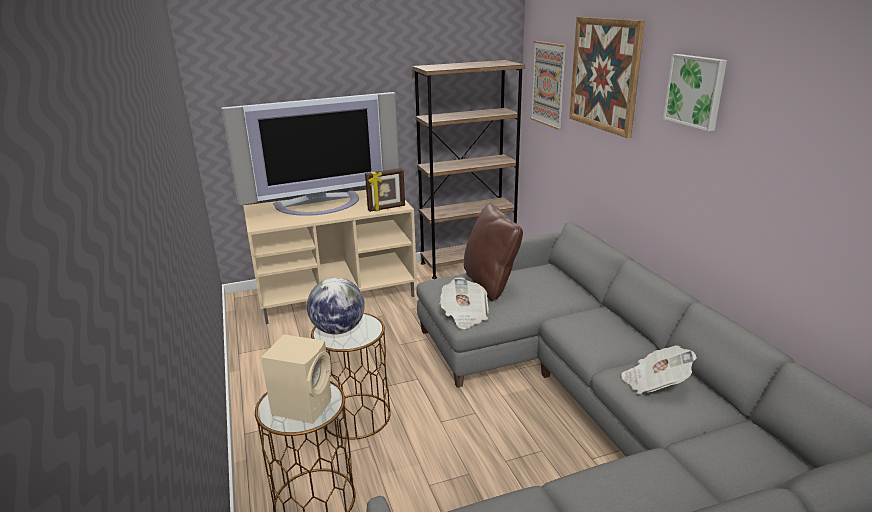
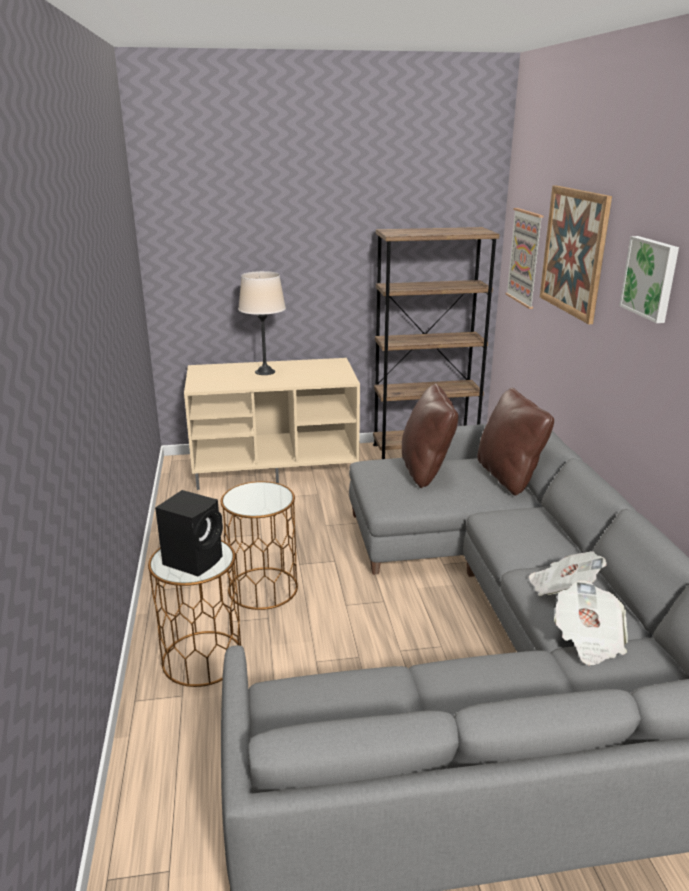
camera: 10 degrees right, 0 degrees up
(304, 404) = (194, 560): beige speaker -> black speaker
(321, 205) = (265, 372): television -> beige table lamp
(338, 330) = (248, 497): globe -> none
(386, 208) = (331, 380): picture frame -> none
(464, 315) = (387, 499): newspaper -> newspaper (588, 639)
(565, 282) = (509, 477): none -> brown pillow

